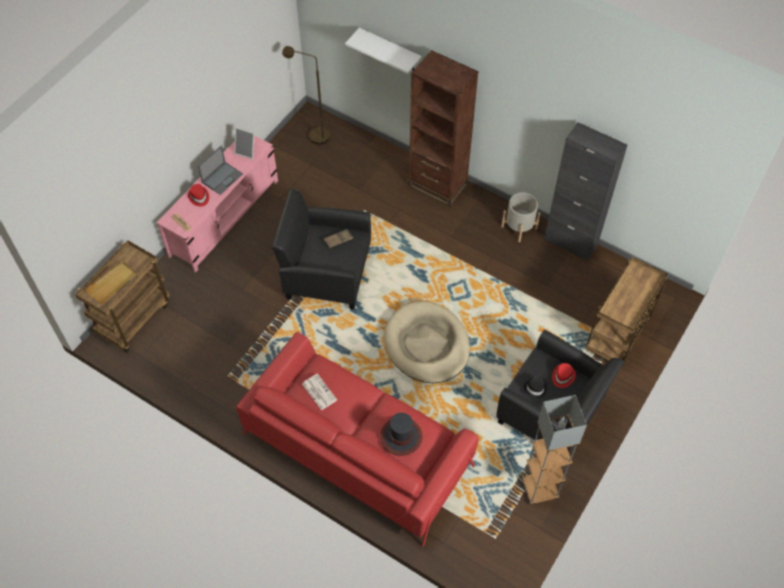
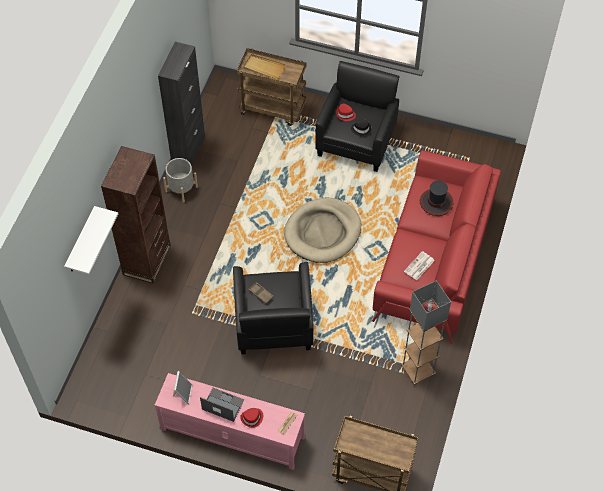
camera: 105 degrees left, 0 degrees up
(113, 283) = (383, 447): beige tray -> beige tray (264, 68)
(313, 136) = (106, 382): brown floor lamp -> none
(539, 489) = (421, 138): grey floor lamp -> grey floor lamp (418, 370)

